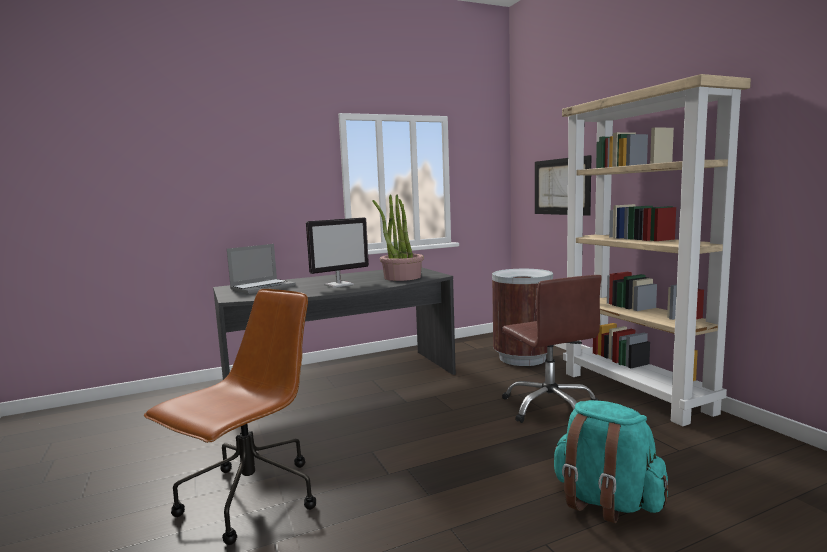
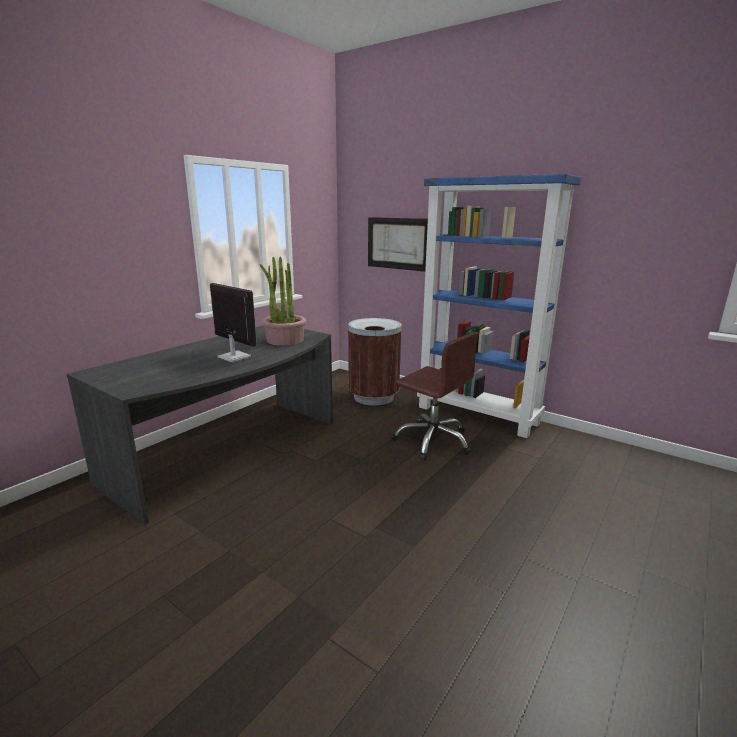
camera: 30 degrees left, 10 degrees up
(249, 499) = (260, 606): brown office chair -> none
(263, 287) = (143, 369): laptop -> none
(339, 285) = (233, 357): monitor -> monitor turned 75 degrees counterclockwise
(605, 501) = (531, 511): turquoise backpack -> none
(636, 392) = (478, 415): beige bookcase -> blue bookcase

